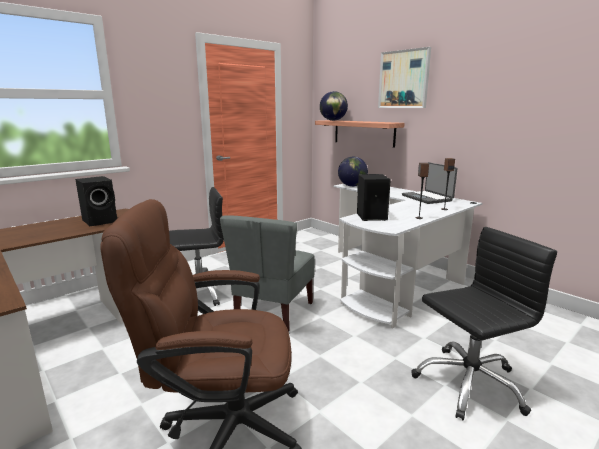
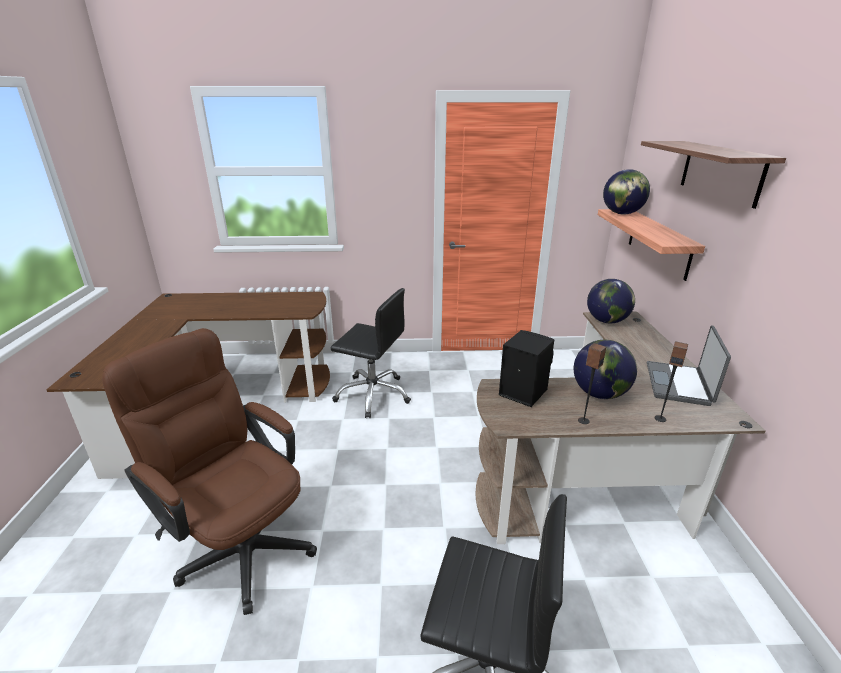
camera: 40 degrees right, 10 degrees up
(101, 221) = (282, 304): black speaker -> none
(273, 312) = (403, 452): grey chair -> none
(394, 278) = (598, 475): white desk -> brown desk
(404, 79) = (720, 172): picture -> shelf
(405, 208) = (599, 394): none -> globe

